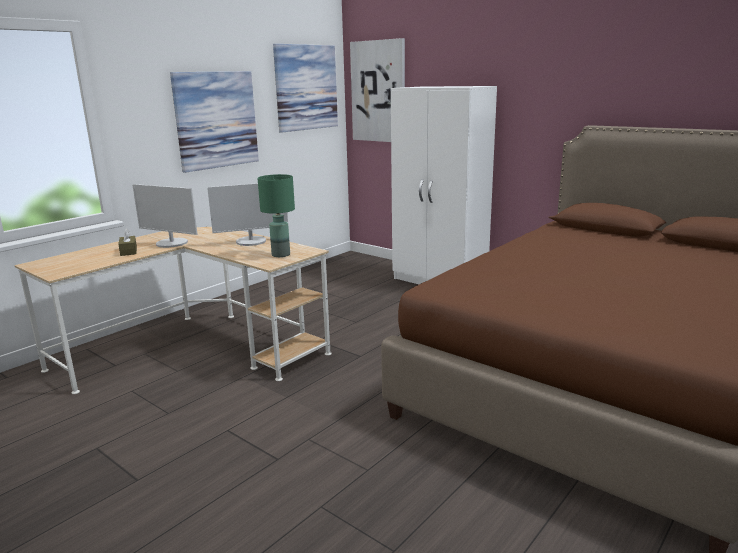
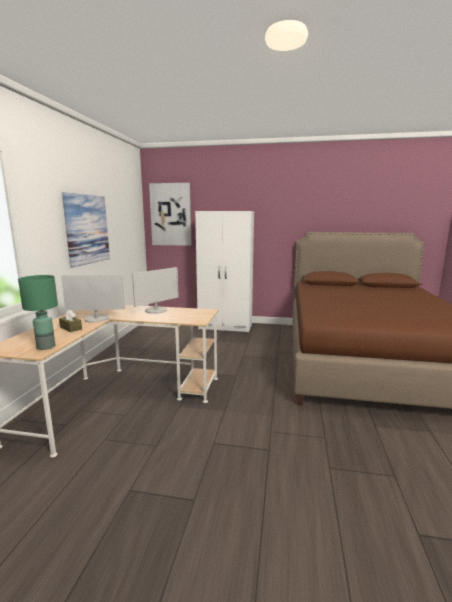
camera: 30 degrees left, 5 degrees down
(281, 254) = (194, 315): green table lamp -> green table lamp (46, 347)
(306, 87) = (128, 210): picture -> none

